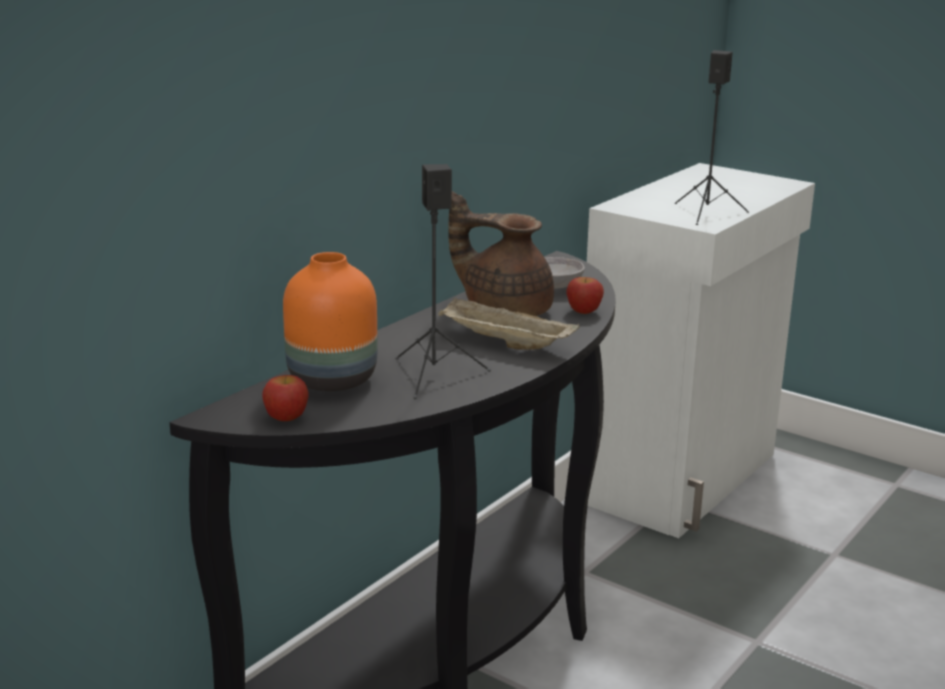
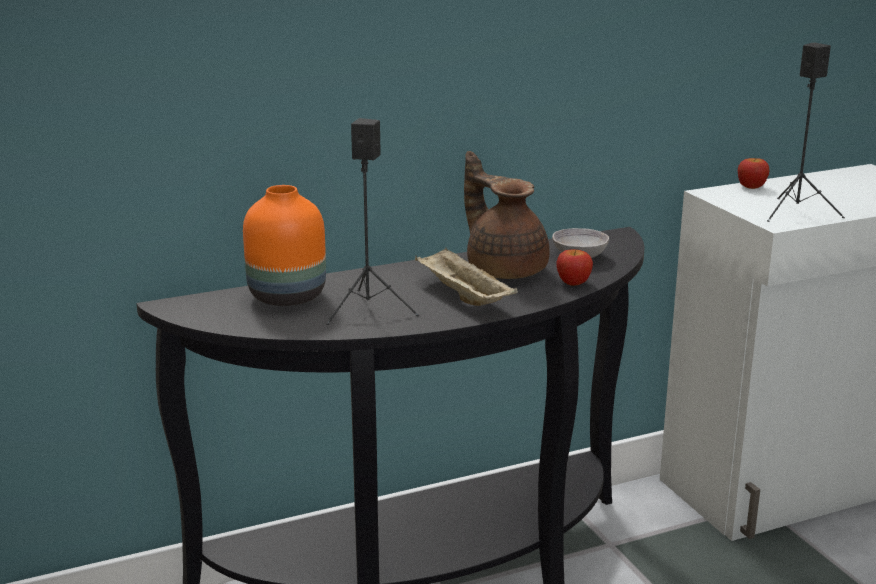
camera: 30 degrees right, 0 degrees up
(286, 417) = (215, 317): apple -> apple (751, 187)

